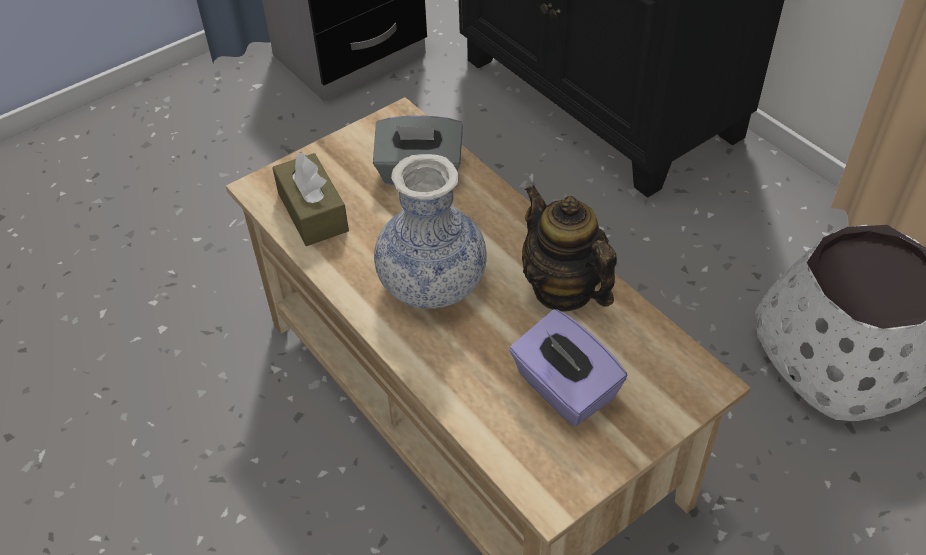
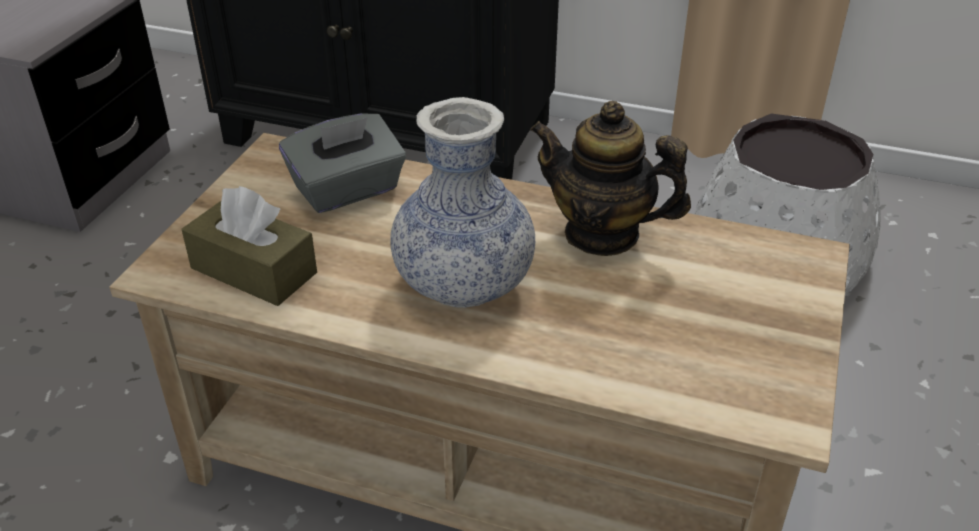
camera: 35 degrees left, 10 degrees down
(563, 389) = (695, 318): purple tissue box -> none

